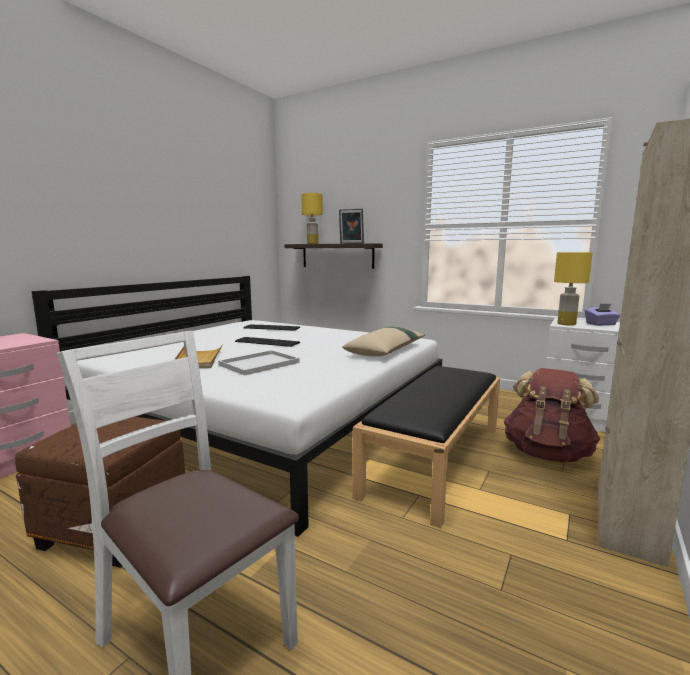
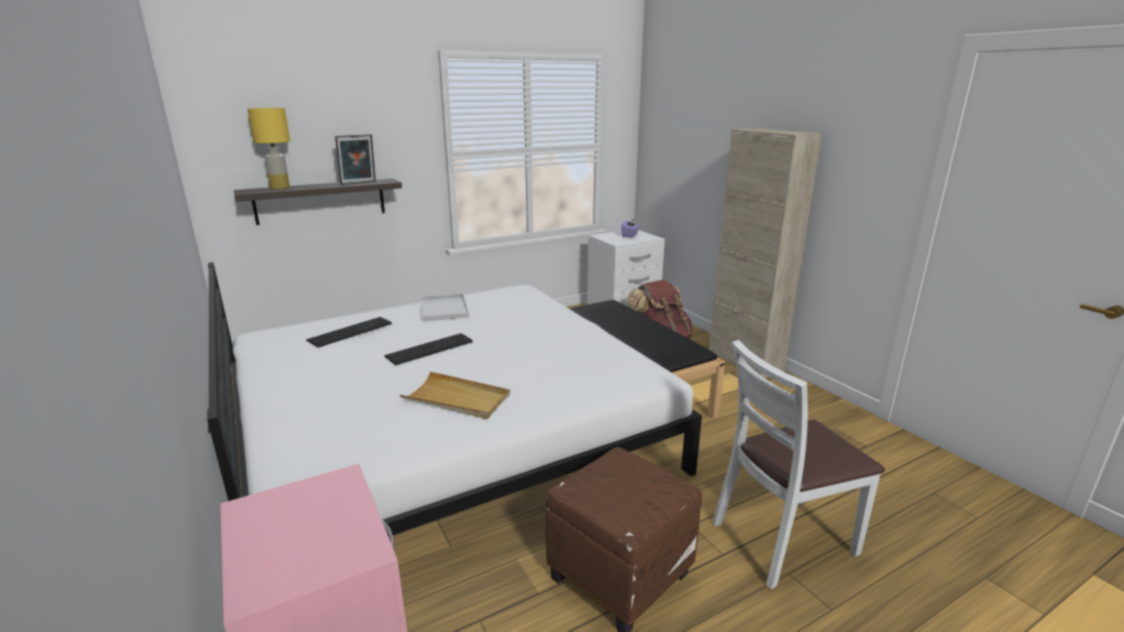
camera: 60 degrees left, 10 degrees up
(258, 364) = (525, 370): white tray -> white tray (444, 309)
(386, 350) = (544, 310): beige pillow -> none
(566, 324) = (617, 241): yellow table lamp -> none

